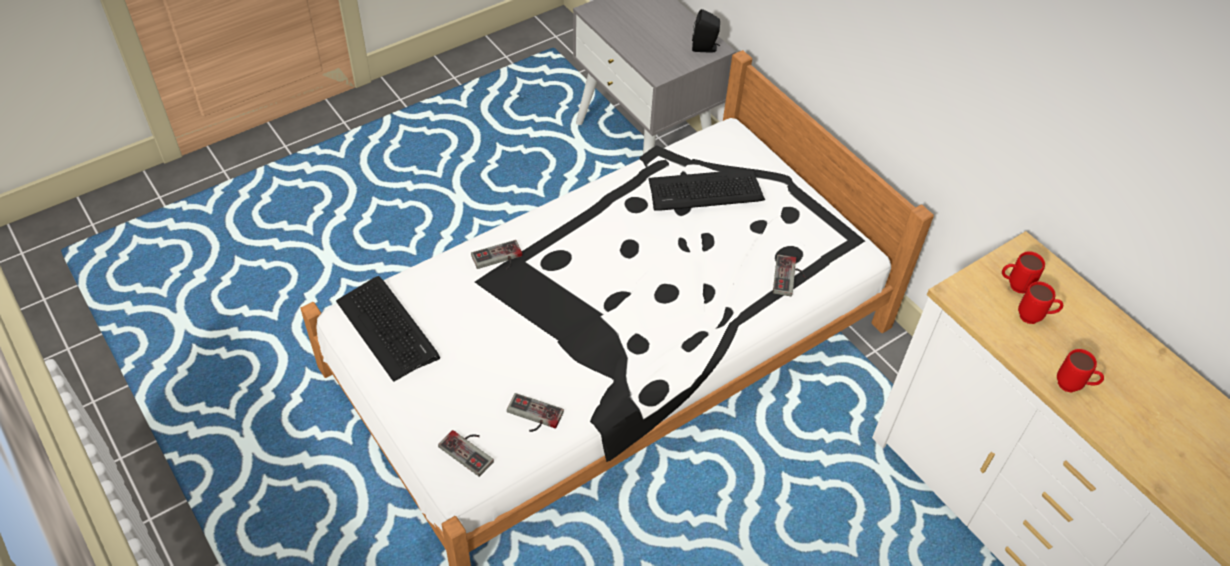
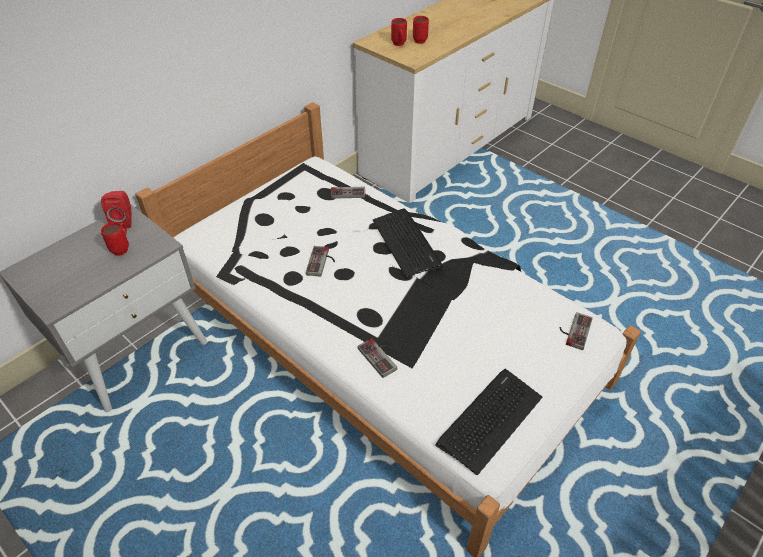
camera: 100 degrees left, 5 degrees down
(532, 417) = (527, 301): game controller -> game controller (322, 262)
(705, 48) = (124, 221): black speaker -> red speaker
(705, 191) = (271, 238): keyboard -> keyboard (406, 243)
(1073, 387) = (461, 31): red mug -> red mug (123, 248)

